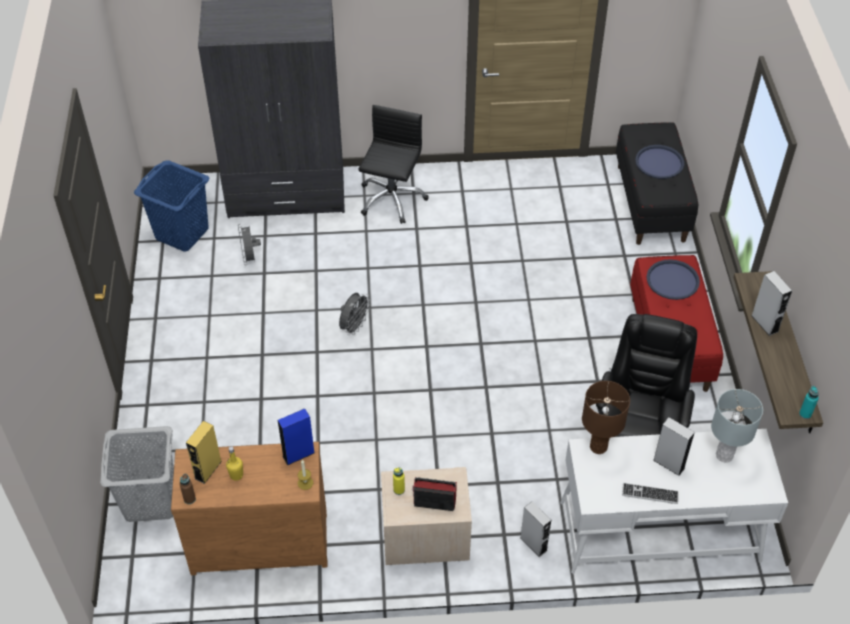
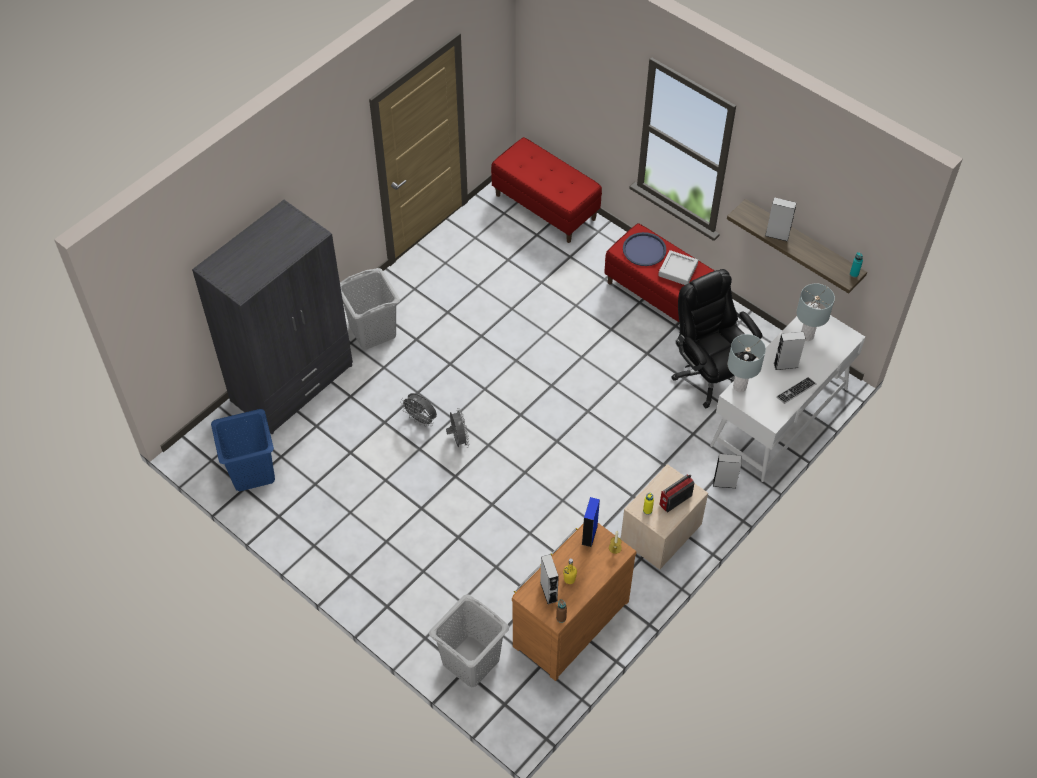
camera: 45 degrees left, 5 degrees up
(208, 470) = (548, 591): yellow speaker -> grey speaker
(250, 258) = (327, 450): grey fan -> grey fan (421, 420)
(391, 199) = (373, 331): black office chair -> grey laundry basket
(598, 447) = (740, 386): brown table lamp -> grey table lamp
(651, 203) = (546, 207): black bench -> red bench
(659, 162) = (547, 173): blue tray -> none
(684, 318) = (678, 270): none -> grey tray

